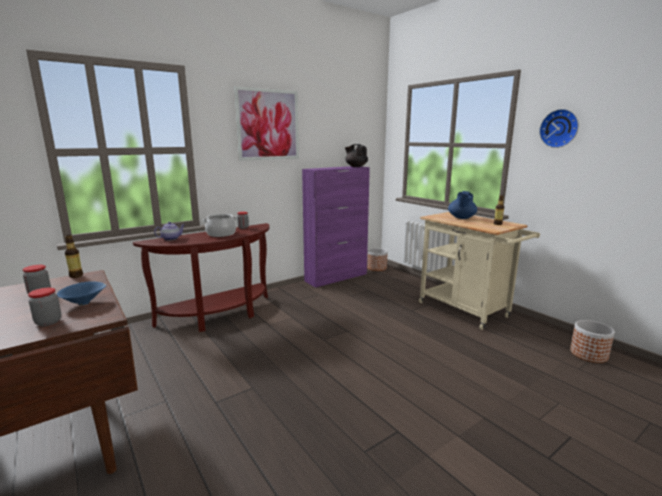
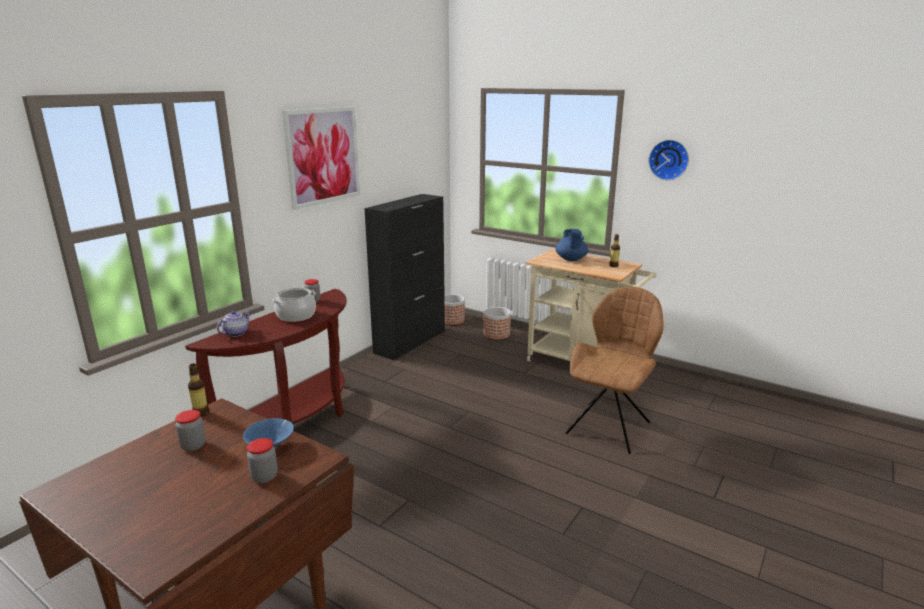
camera: 20 degrees left, 5 degrees up
(336, 277) = (410, 341): purple cabinet -> black cabinet
(356, 166) = (425, 196): black teapot -> none
(465, 365) = (609, 426): none -> brown chair
(588, 354) = (710, 392): planter -> planter (496, 334)

